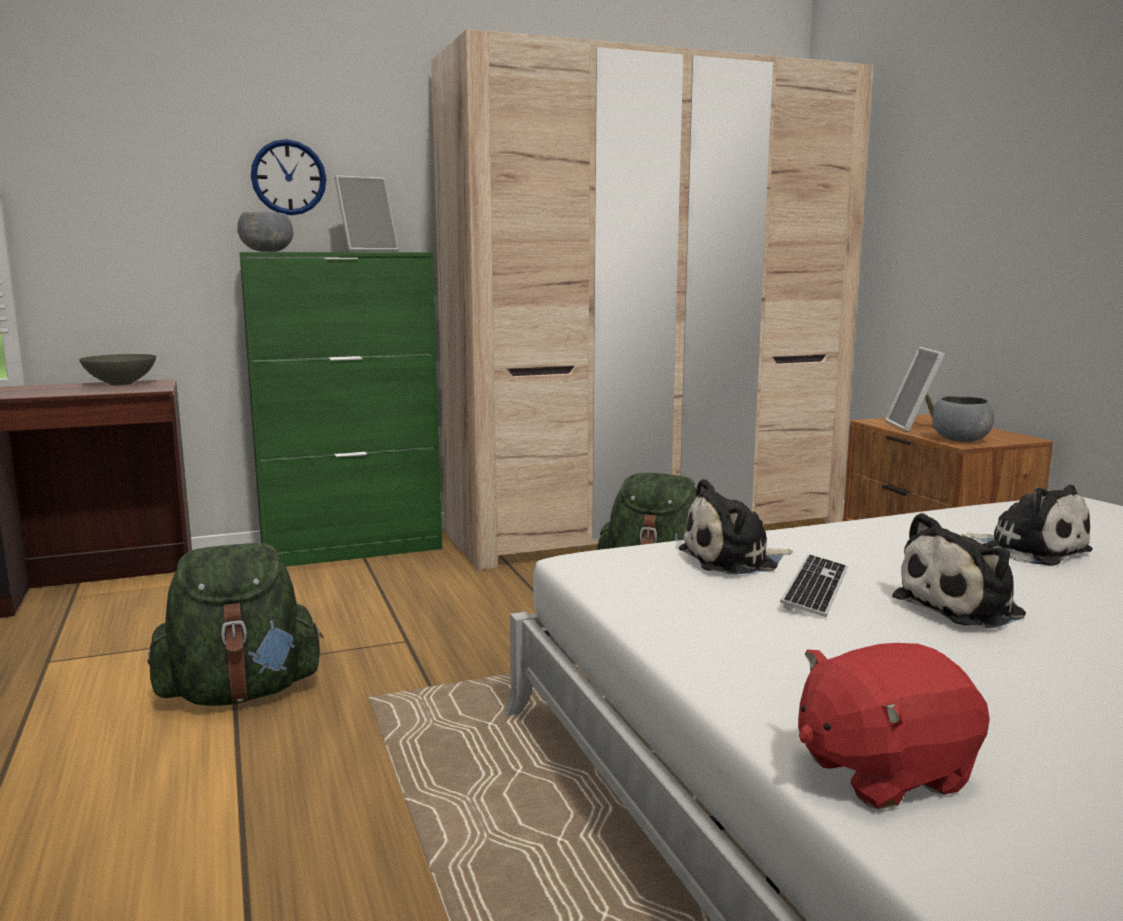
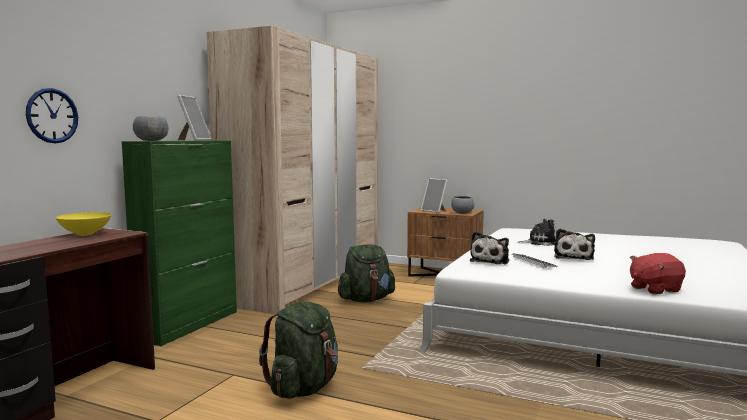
camera: 45 degrees left, 5 degrees down
(122, 383) = (85, 234): grey bowl -> yellow bowl
(288, 177) = (141, 94): wall clock -> wall clock (52, 115)
(882, 771) = (654, 289): red plush toy -> red plush toy turned 45 degrees clockwise

